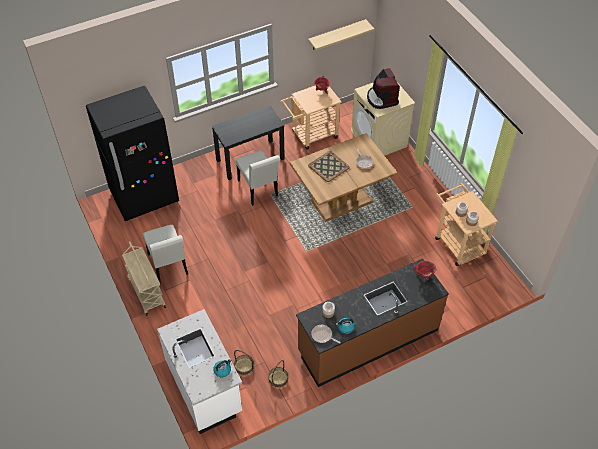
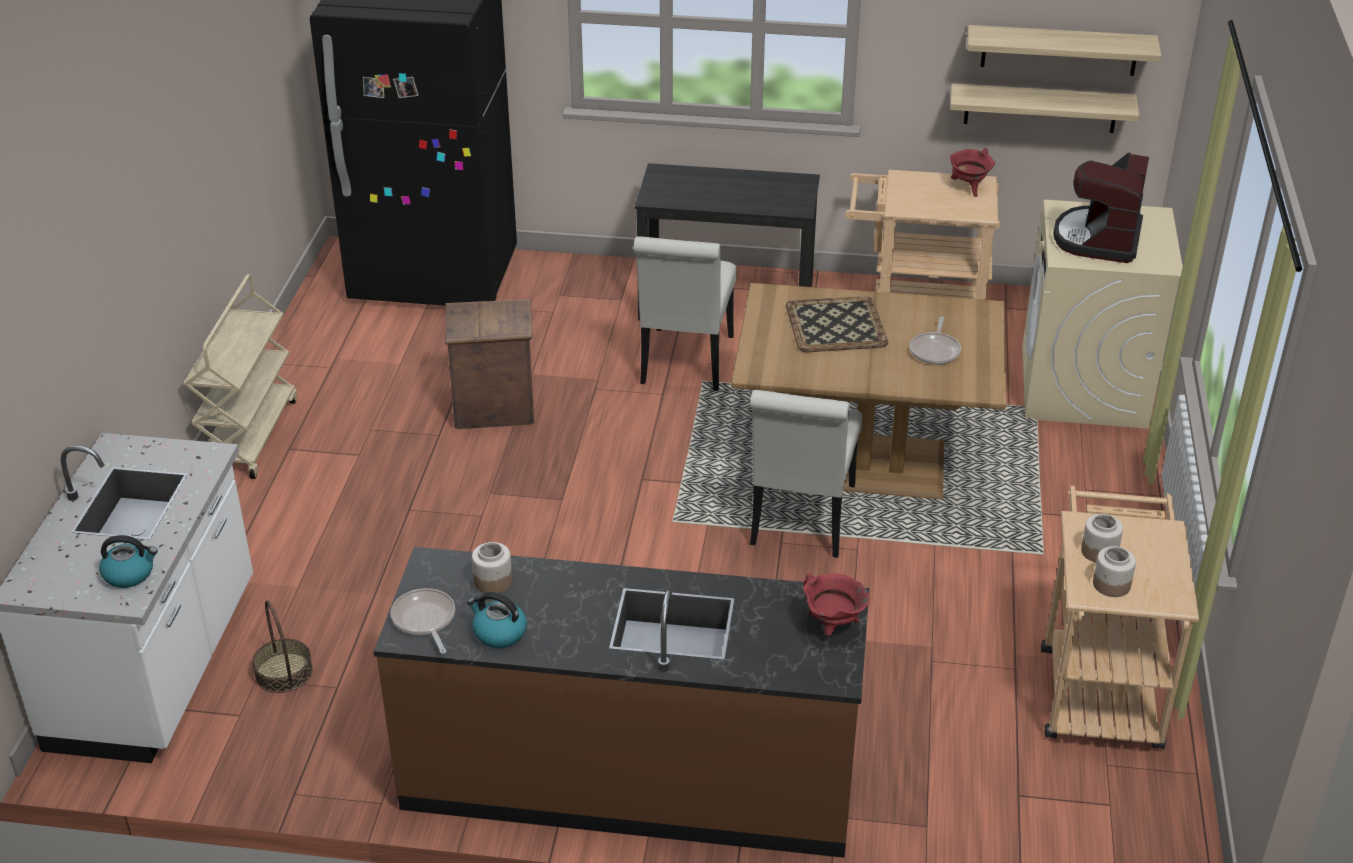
camera: 35 degrees right, 15 degrees down
(169, 267) = (344, 413): white chair -> white chair (801, 522)
(216, 240) = (495, 410): none -> crate
(278, 378) = (329, 739): basket -> none
(333, 54) = (1040, 108): none -> shelf

